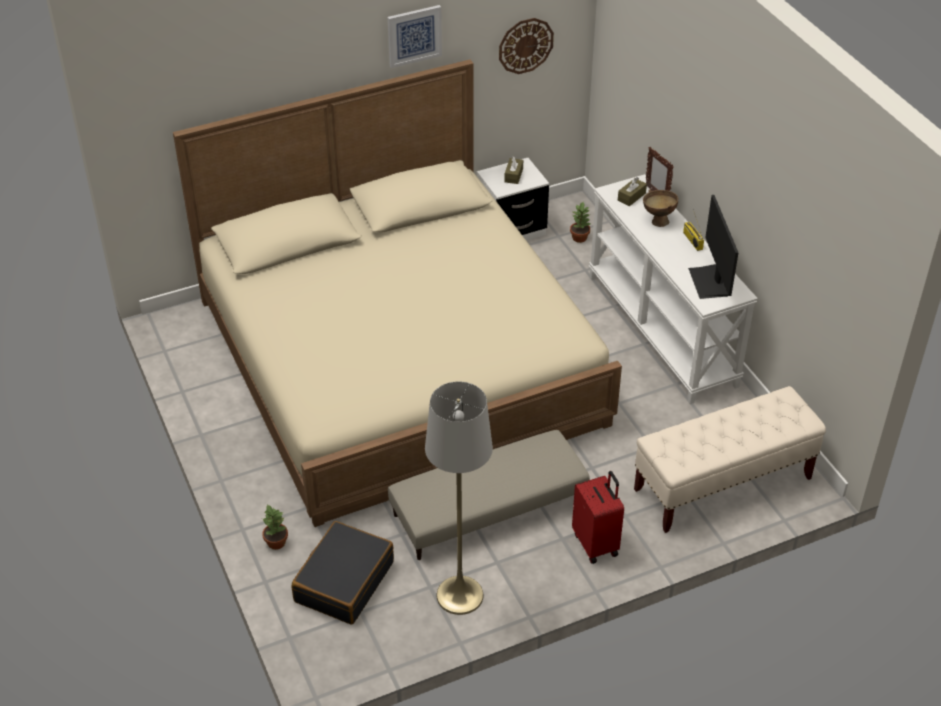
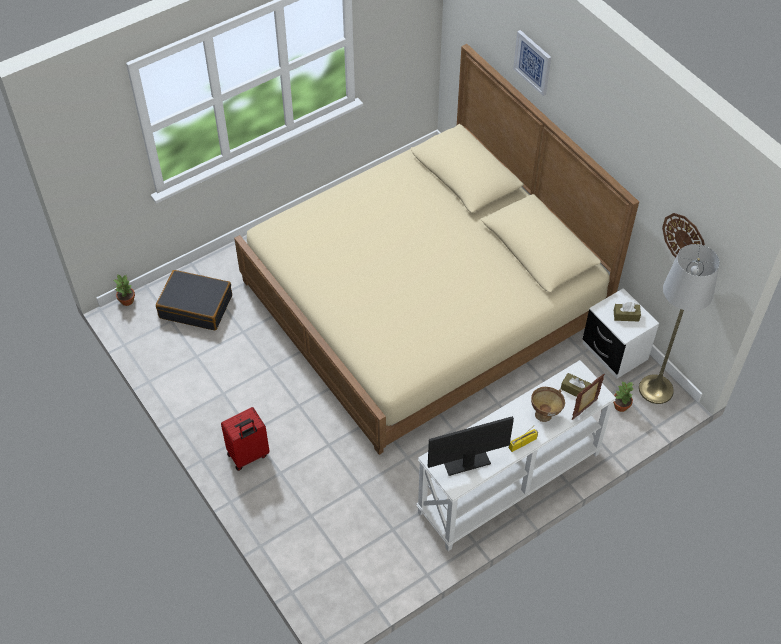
camera: 80 degrees right, 10 degrees up
(276, 542) = (226, 262): potted plant -> potted plant (127, 300)
(414, 35) = (613, 142): picture -> picture (533, 62)
(459, 595) = (190, 375): grey floor lamp -> grey floor lamp (656, 389)
(488, 507) = (275, 380): beige ottoman -> none
(722, 484) = (325, 542): beige bench -> none

